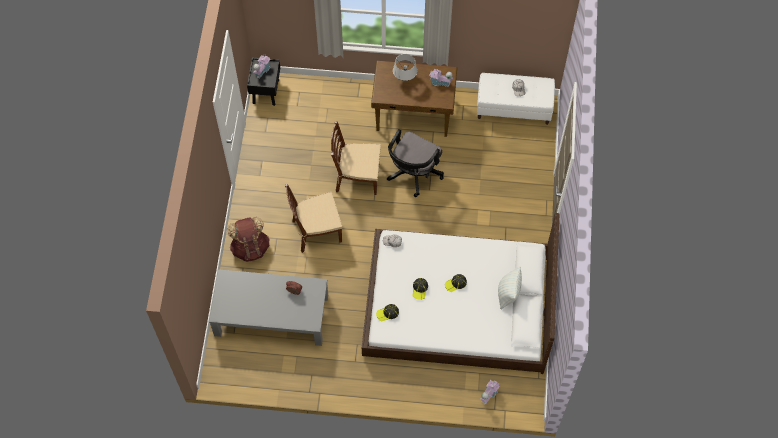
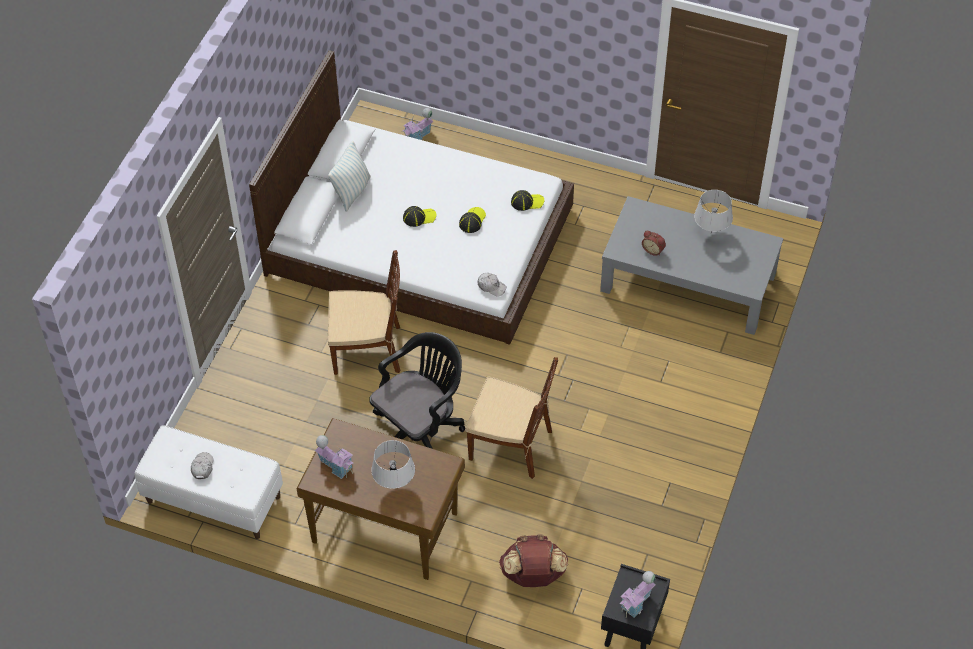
camera: 165 degrees left, 10 degrees down
(250, 248) = (704, 377): brown backpack -> brown backpack (533, 575)
(258, 314) = (711, 233): none -> grey table lamp
(316, 231) = (597, 379): brown chair -> brown chair (368, 349)

